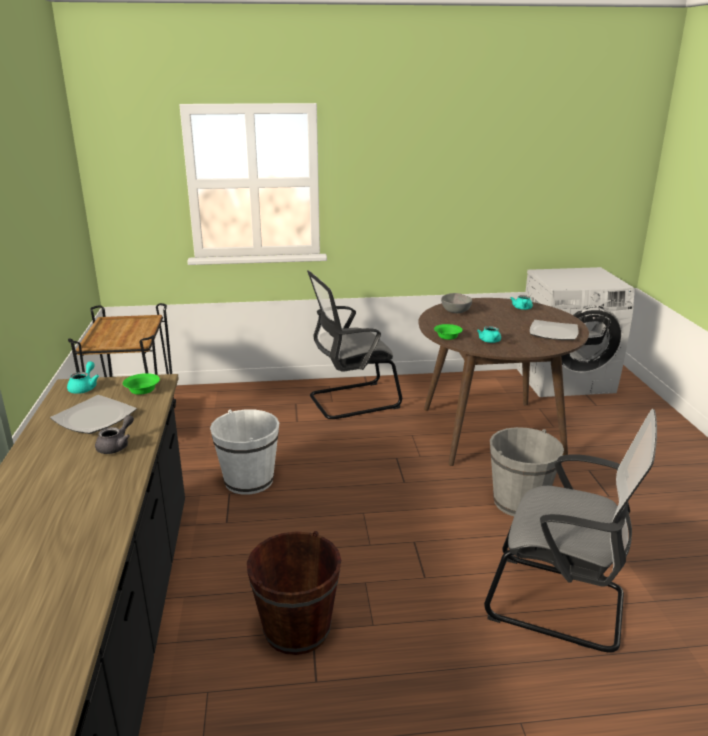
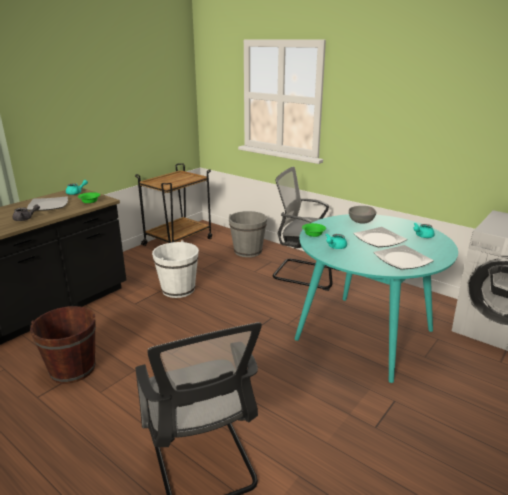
camera: 45 degrees right, 0 degrees up
(491, 432) = (364, 335): brown dining table -> turquoise dining table
(503, 322) = (379, 239): none -> plate
(519, 502) = (297, 387): grey bucket -> grey bucket (248, 251)

